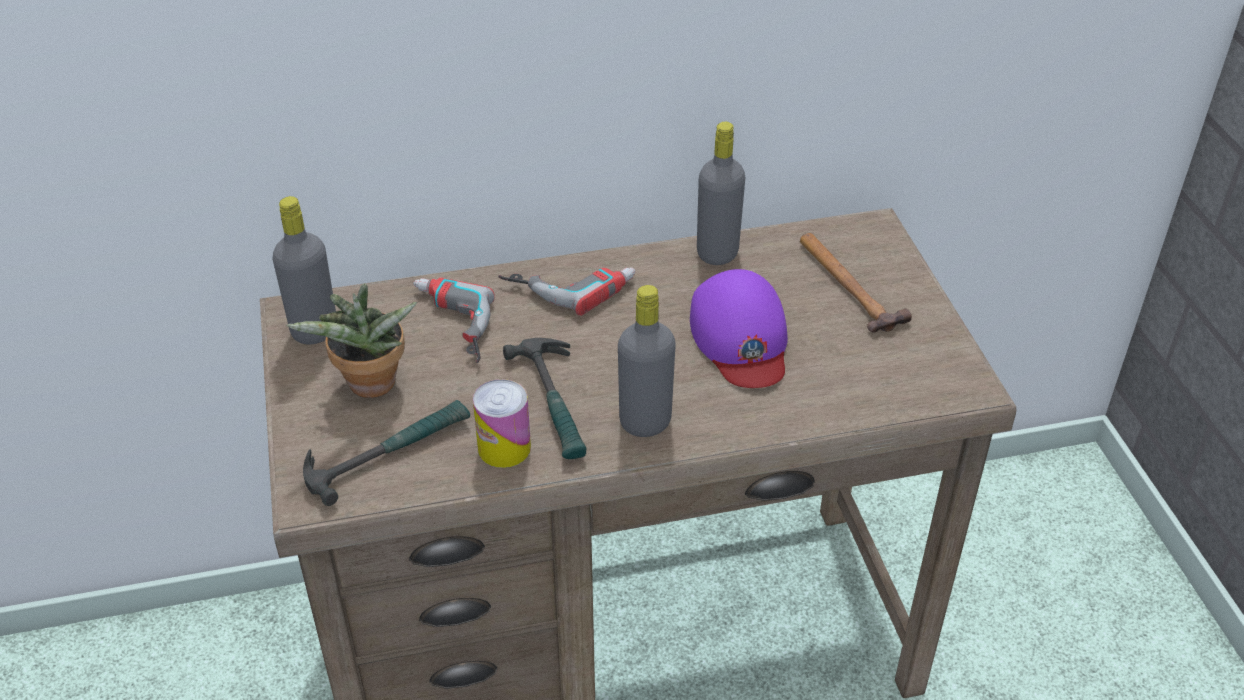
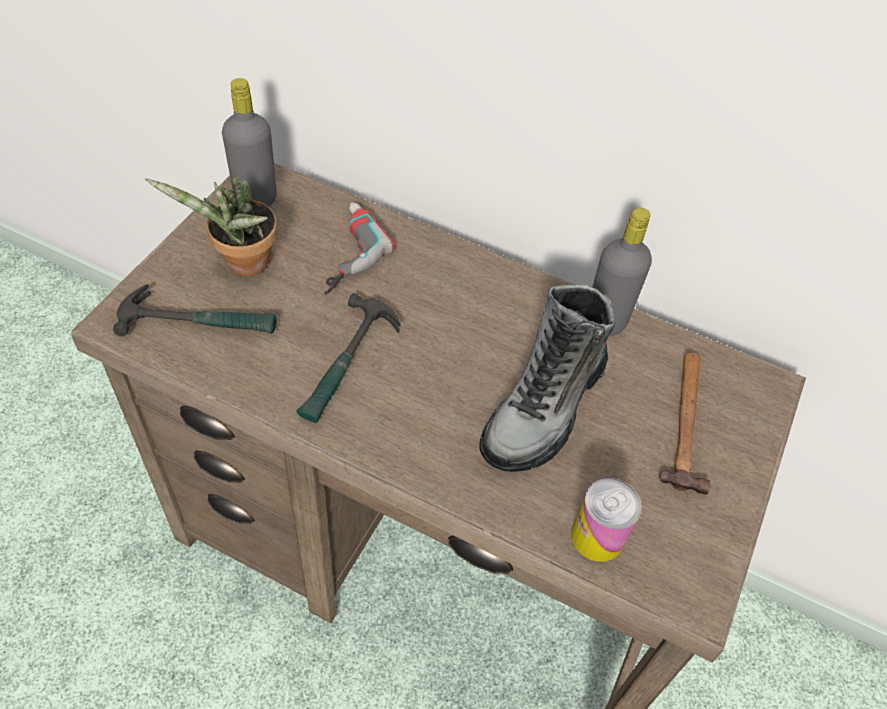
camera: 35 degrees right, 10 degrees up
(504, 448) = (274, 374): can -> can (597, 536)
(569, 283) = (463, 273): power drill -> none
(645, 422) = (393, 427): grey bottle -> none
(740, 338) = (544, 408): purple cap -> boot

